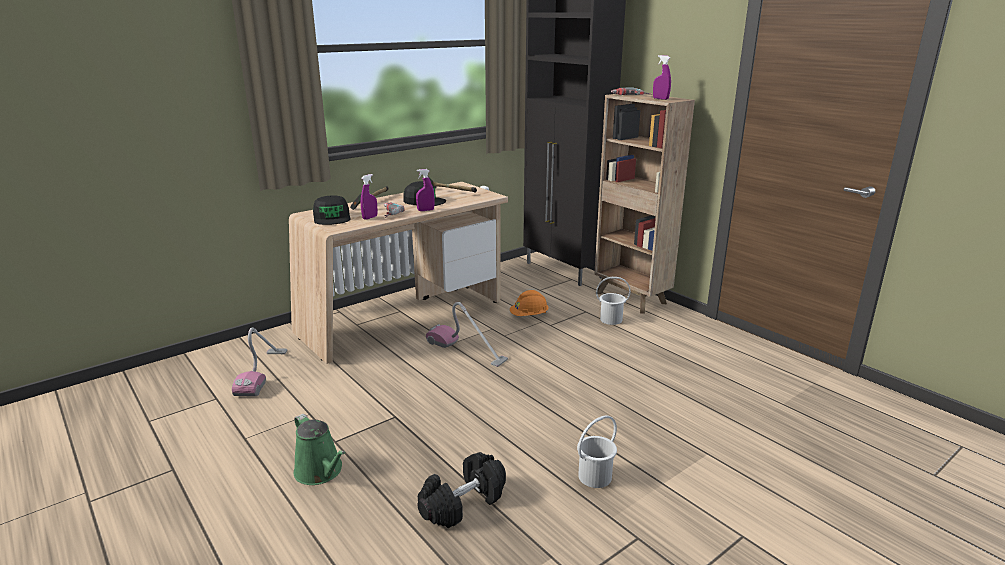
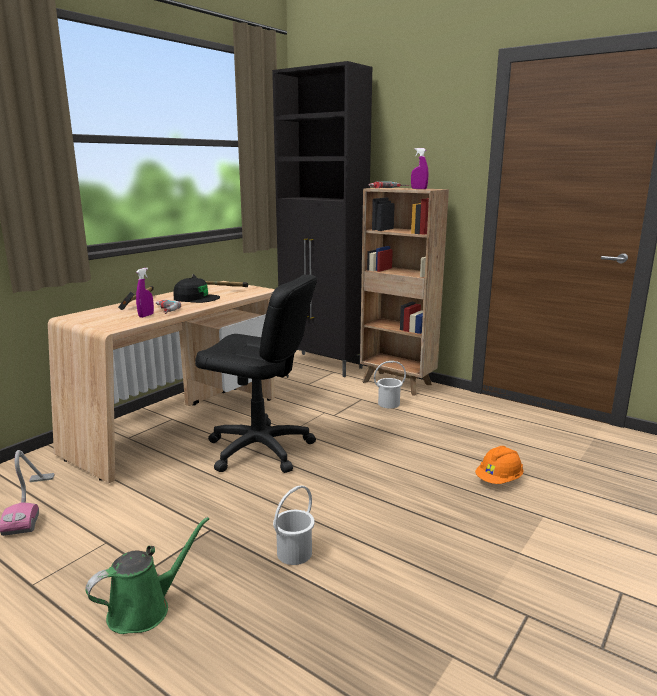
camera: 15 degrees left, 5 degrees down
(320, 472) = (144, 609): green watering can -> green watering can turned 75 degrees counterclockwise
(332, 217) = (102, 318): black cap -> none
(425, 210) = (203, 305): purple spray bottle -> none
(463, 503) = (328, 613): black dumbbell -> none
(466, 350) = (259, 449): vacuum cleaner -> black office chair
(529, 316) = (309, 409): orange hard hat -> orange hard hat (499, 480)
(594, 476) = (451, 558): white bucket -> white bucket (293, 553)

